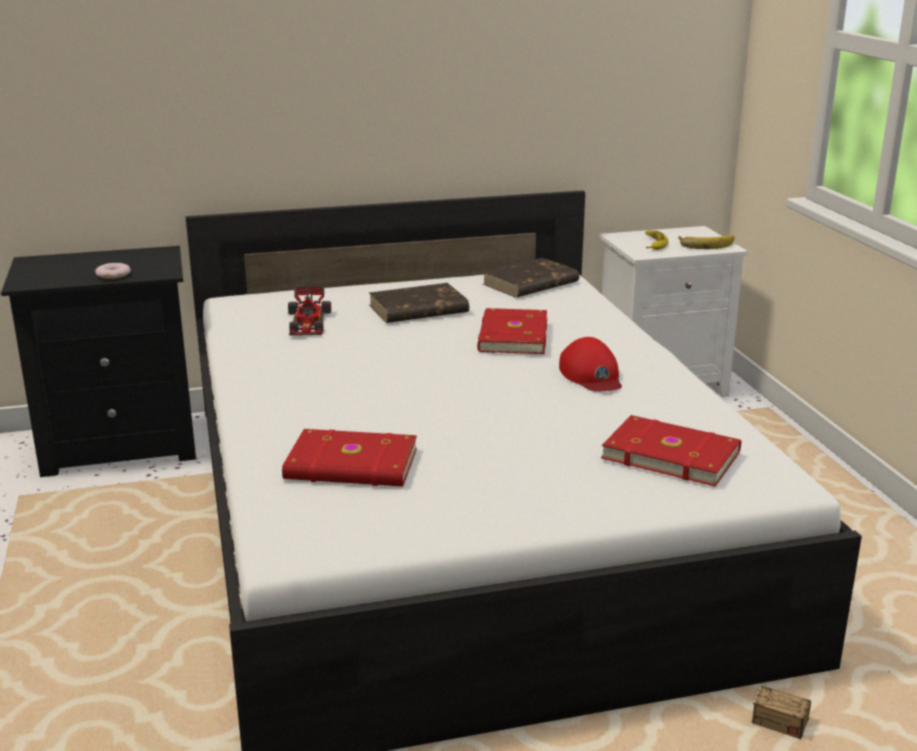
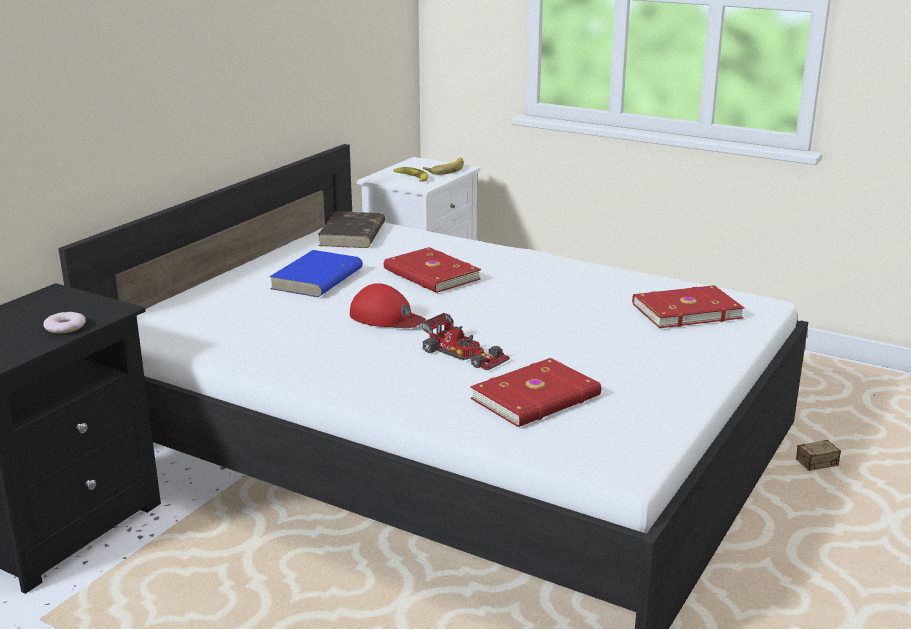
camera: 45 degrees left, 0 degrees up
(308, 321) = (257, 317): toy car -> toy car (465, 353)
(417, 309) = (317, 279): brown book -> blue book
(591, 375) = (537, 282): red cap -> red cap (386, 317)

